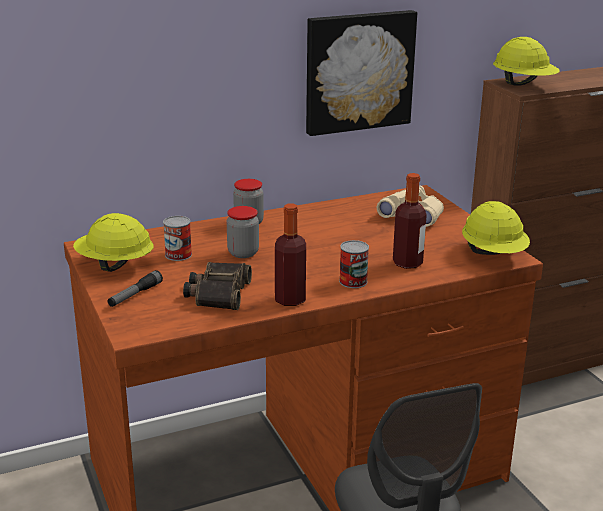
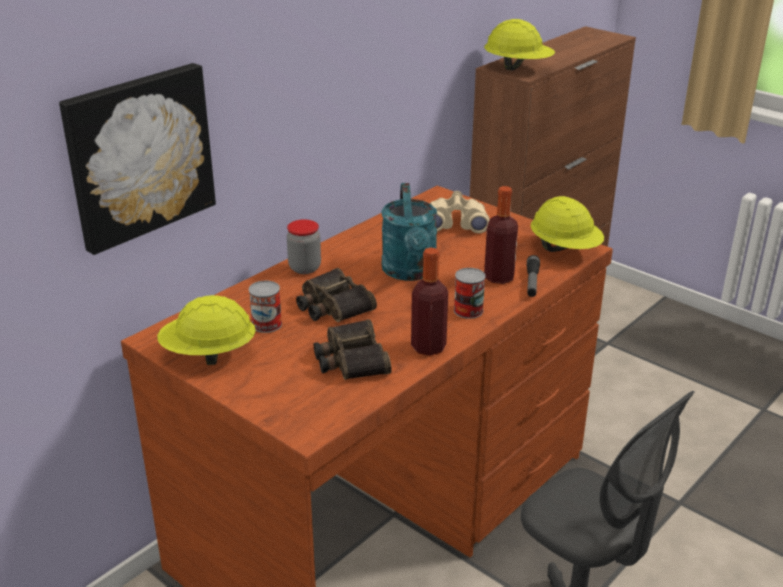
camera: 25 degrees left, 5 degrees up
(135, 295) = (266, 385): flashlight -> flashlight (532, 282)
(243, 253) = (332, 305): jar -> binoculars
(333, 243) = (411, 272): none -> turquoise watering can
(358, 71) = (375, 80): picture -> picture (139, 155)

